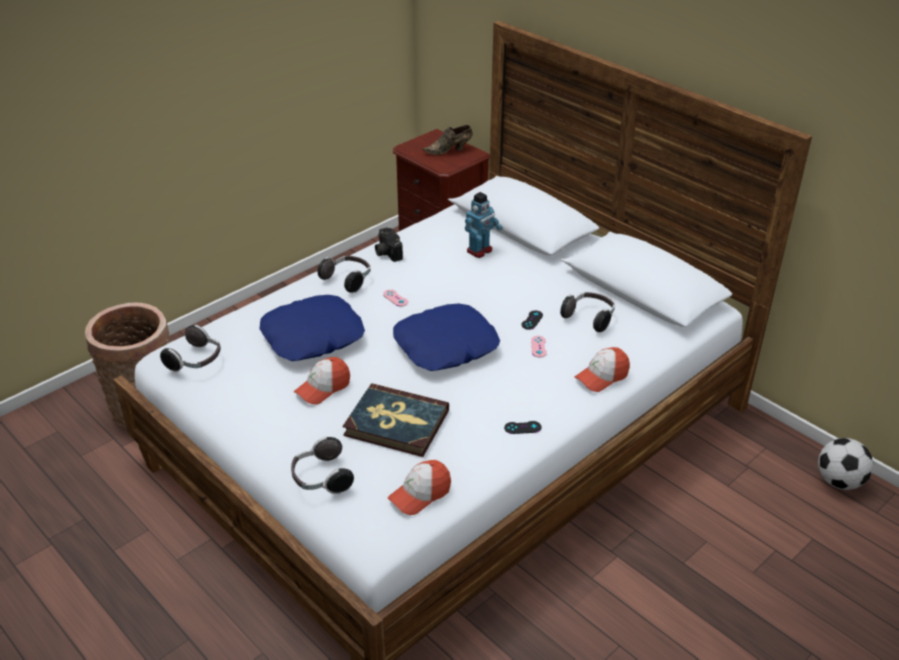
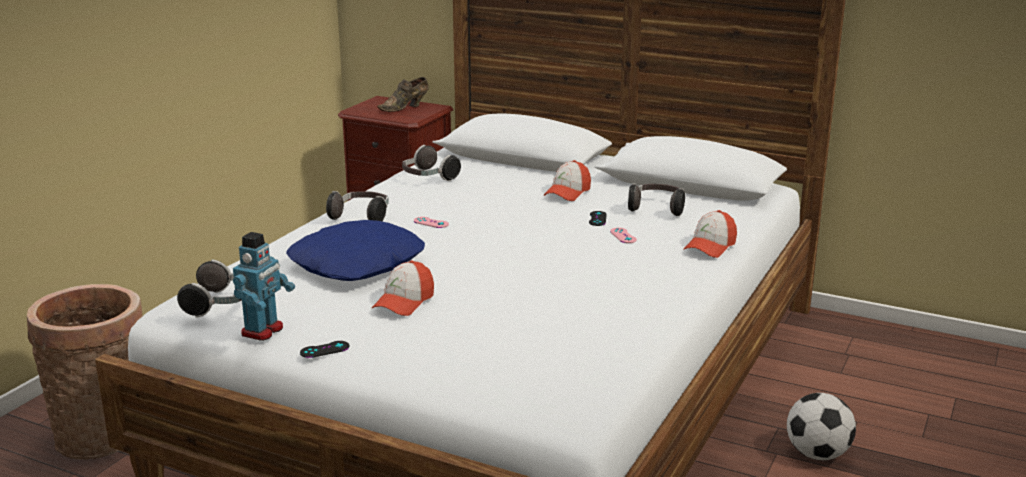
camera: 20 degrees left, 15 degrees down
(321, 478) = (466, 374): headphones -> headphones (428, 177)
(386, 252) = (389, 192): camera -> none
(396, 423) = (517, 315): book -> none
(420, 494) = (596, 366): cap -> cap (567, 193)
(446, 346) = (521, 250): blue pillow -> none
(480, 251) = (495, 178): toy robot -> toy robot (263, 331)
(522, 427) = (663, 296): black game controller -> black game controller (324, 349)
(839, 481) = (942, 349): football -> football (817, 454)

